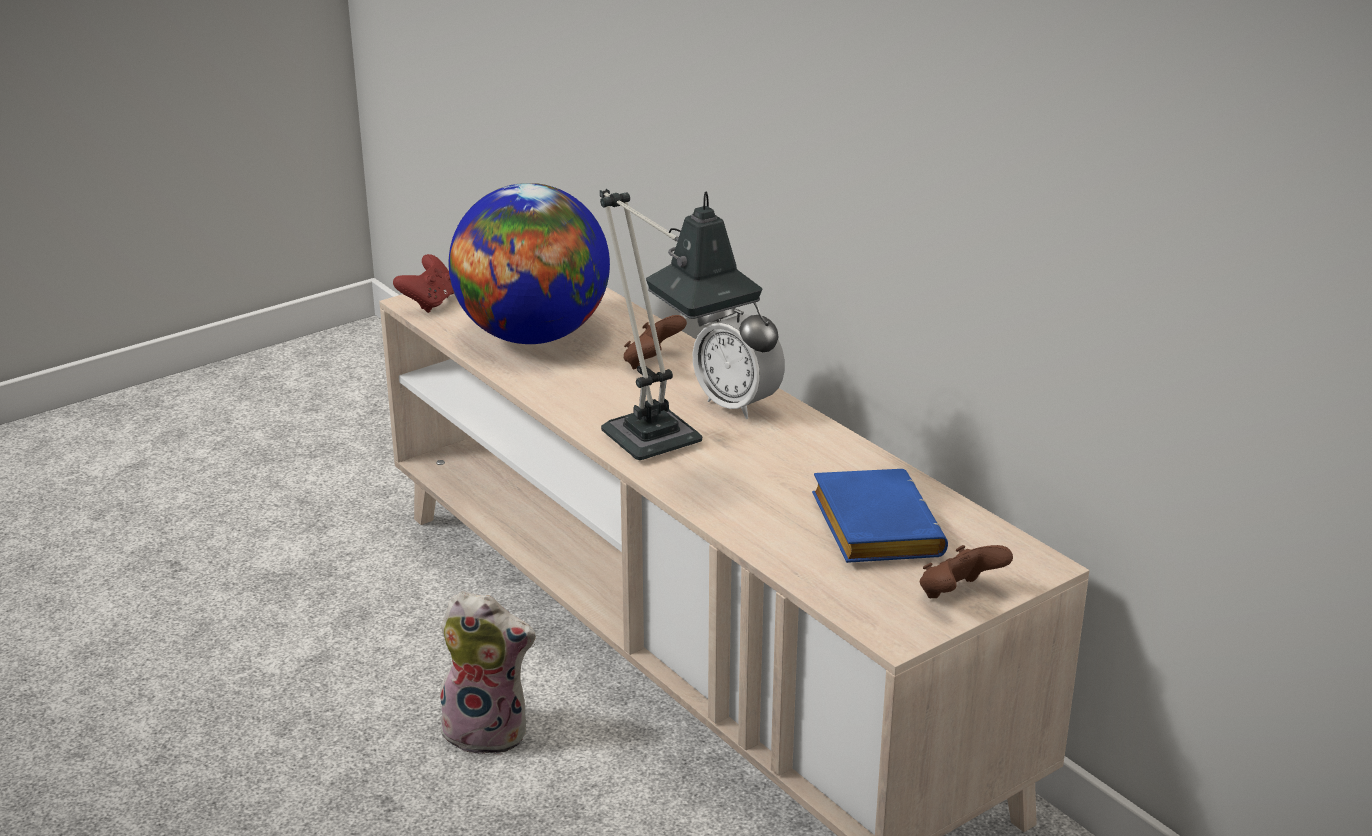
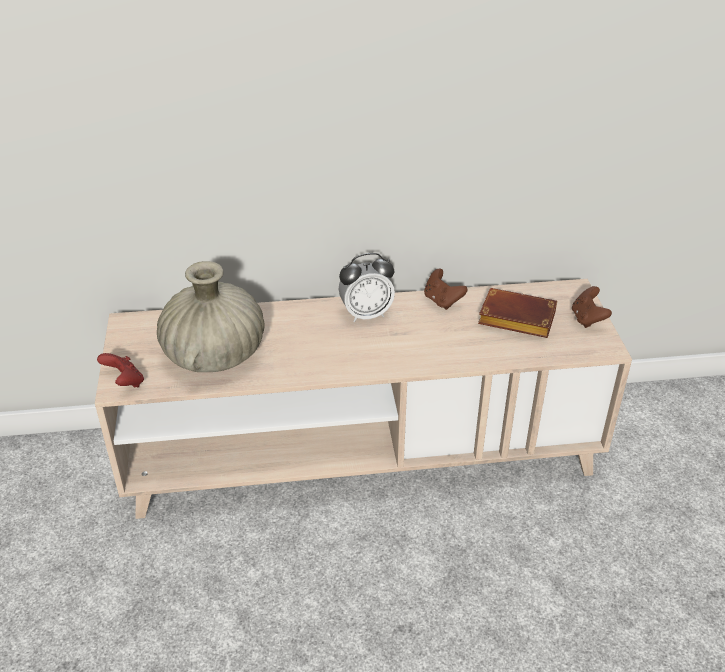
camera: 60 degrees left, 10 degrees up
(489, 731) = (371, 559): plush toy -> none
(532, 336) = (215, 355): globe -> beige vase
(652, 362) = (292, 324): brown game controller -> brown game controller (442, 301)
(663, 449) = (391, 354): table lamp -> none
(871, 526) = (514, 319): blue book -> brown book

